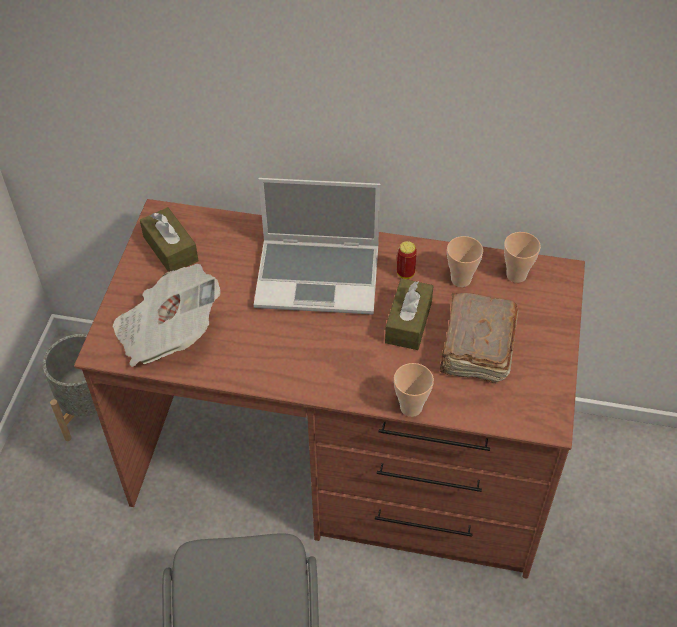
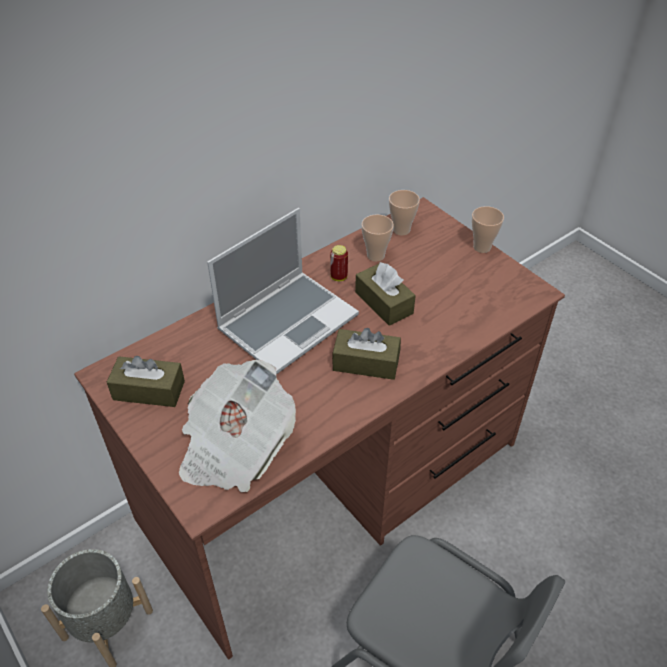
camera: 50 degrees left, 5 degrees down
(327, 355) = (366, 363): none -> brown tissue box
(411, 407) = (460, 348): cup -> cup (482, 247)
(476, 348) = (442, 285): brown book -> none

